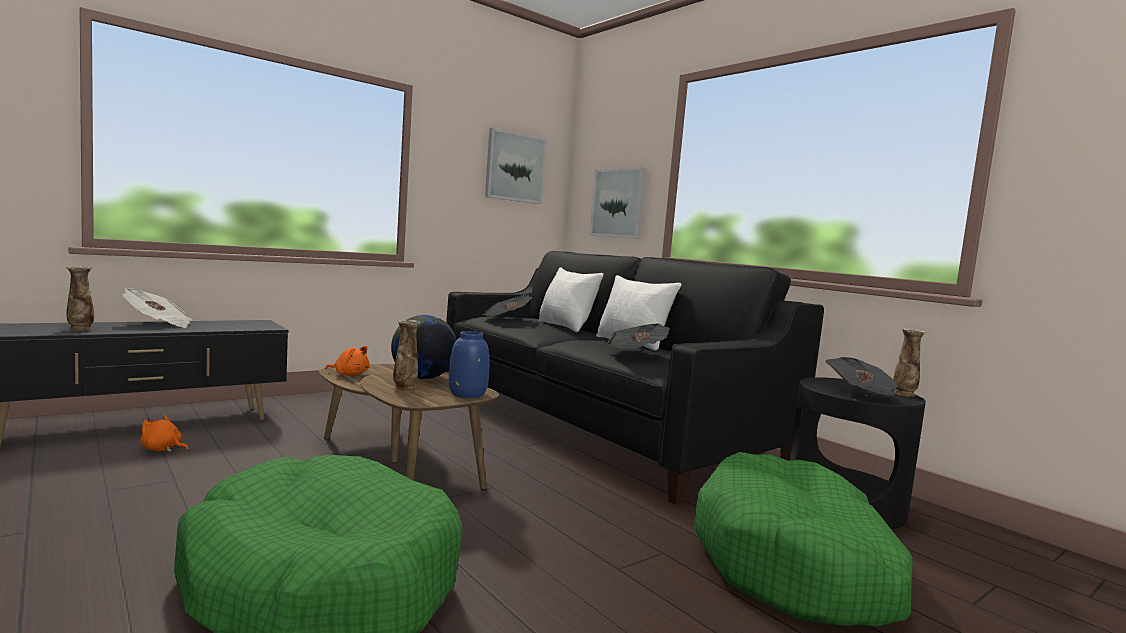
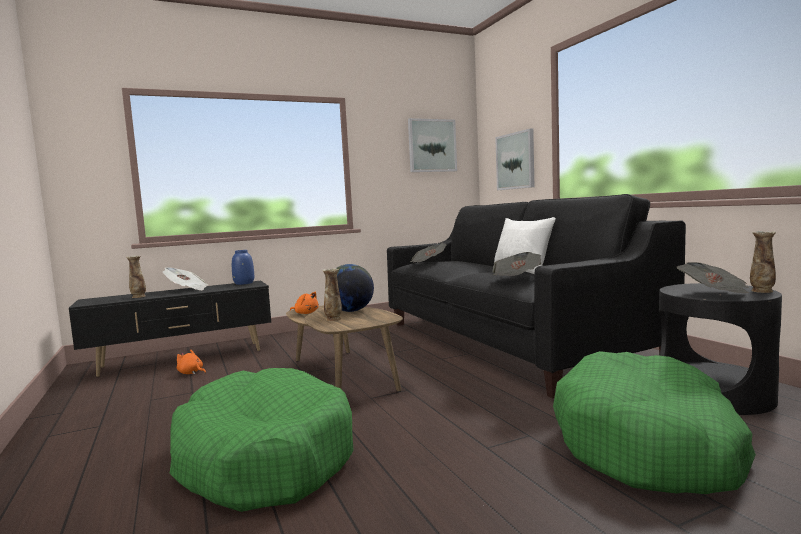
camera: 15 degrees right, 0 degrees up
(468, 394) = (378, 320): blue vase -> blue vase (244, 283)
(566, 327) = (474, 264): white pillow -> none

